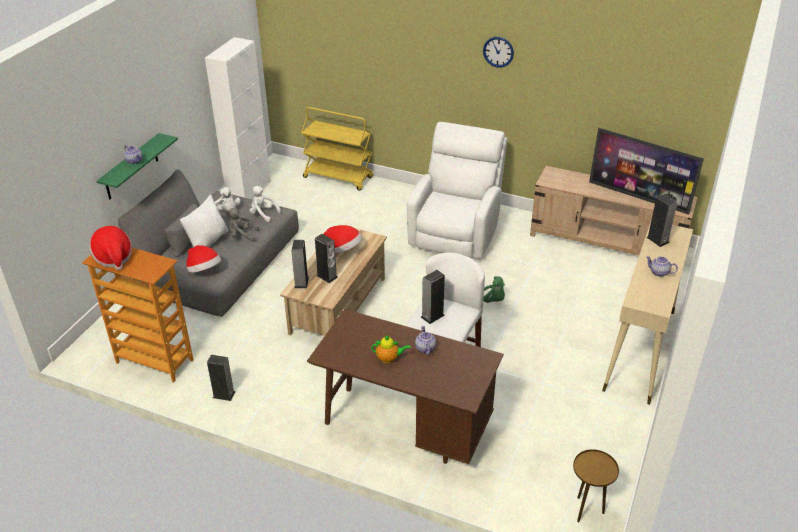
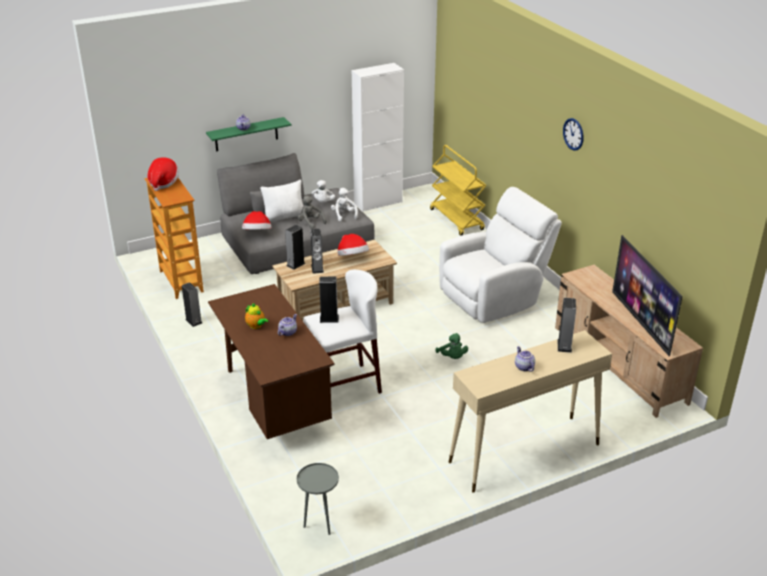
camera: 40 degrees right, 5 degrees down
(586, 510) = (320, 524): brown side table -> grey side table

